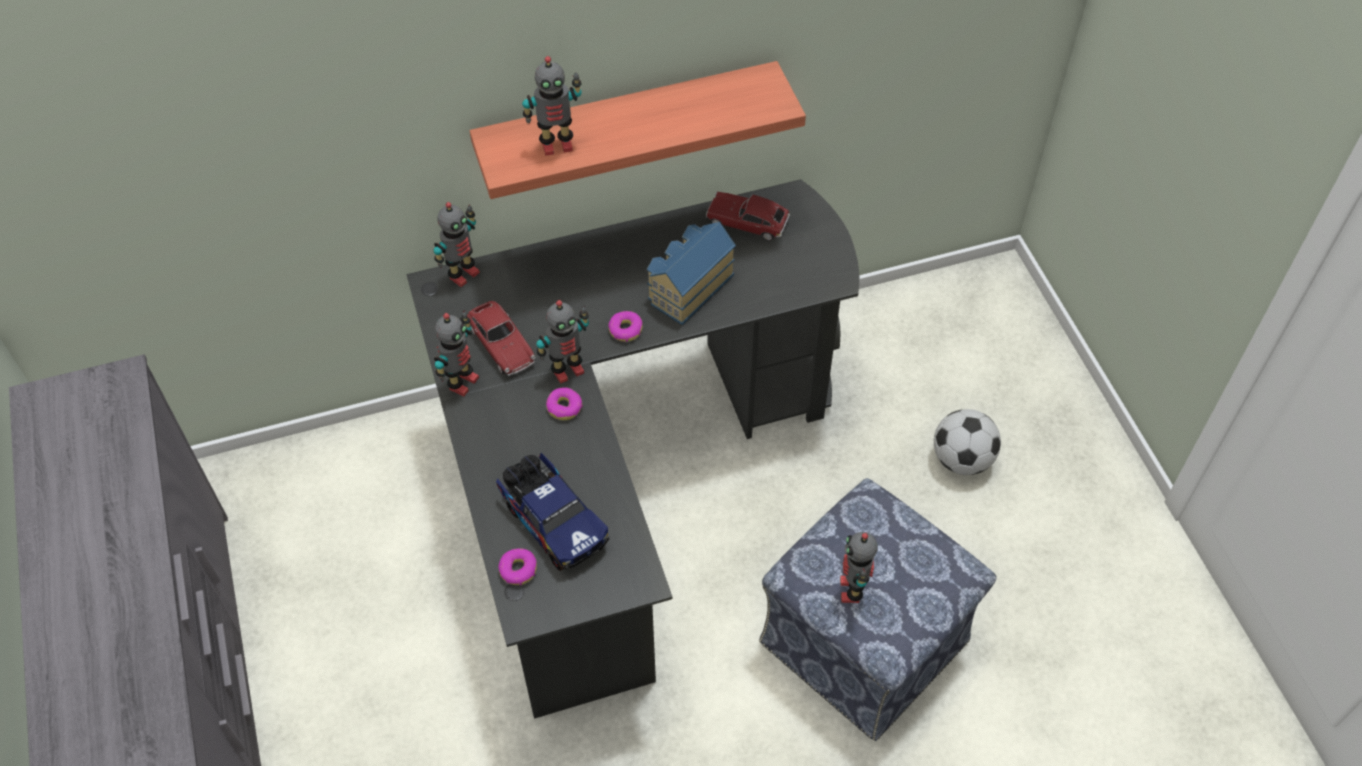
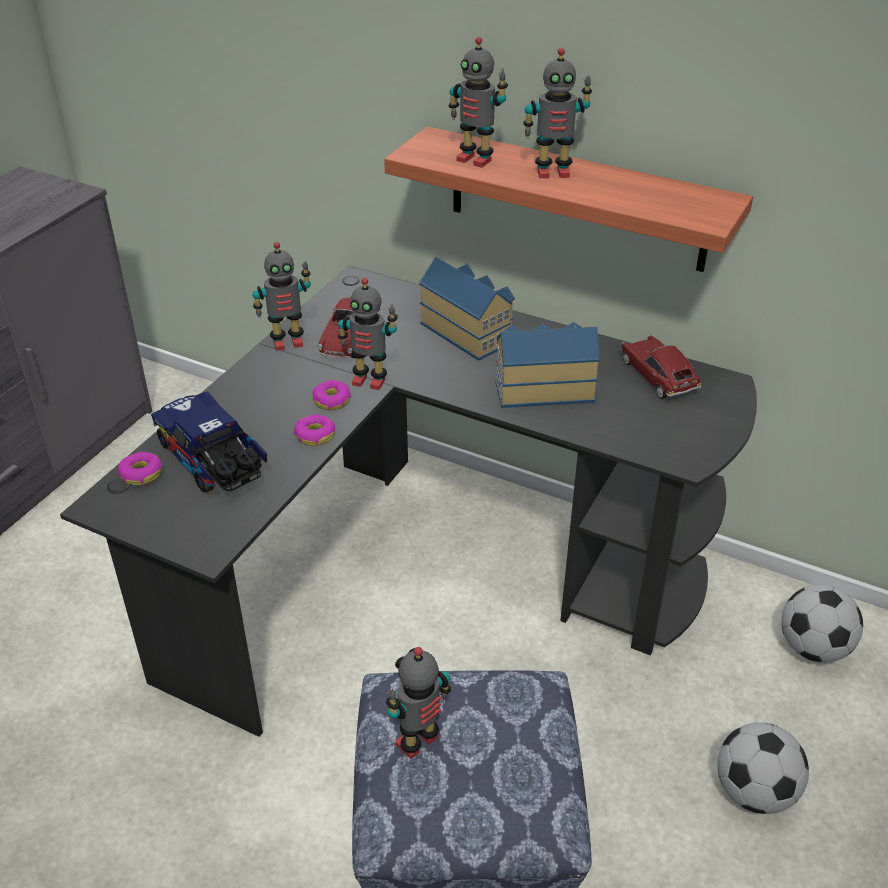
camera: 45 degrees right, 15 degrees down
(463, 274) = (385, 285): toy robot -> toy robot (552, 172)
(552, 520) = (213, 462): toy truck -> toy truck turned 135 degrees clockwise
(579, 274) = (468, 331): none -> toy house
(625, 330) = (451, 383): donut -> donut (315, 435)
(906, 335) = (813, 648): none -> football

